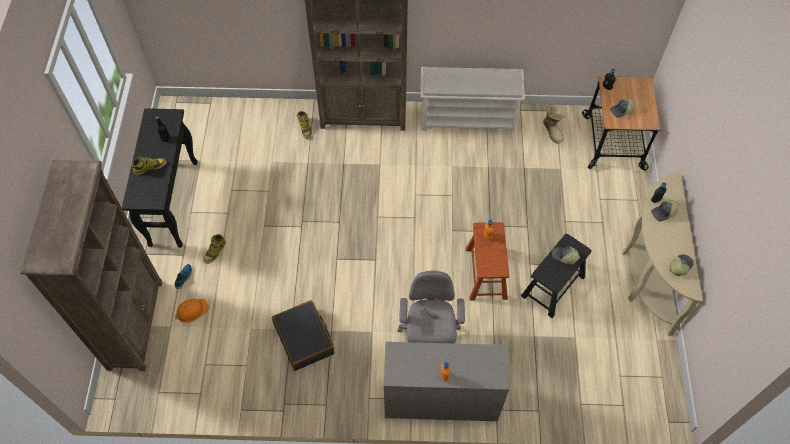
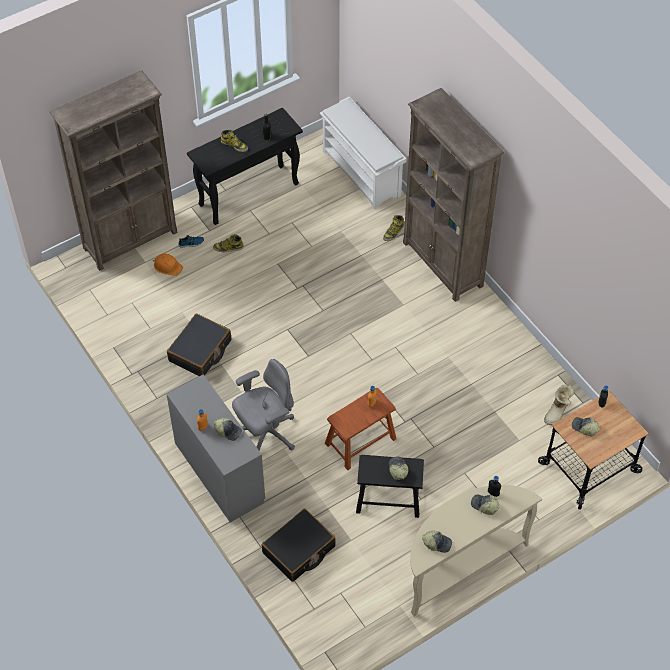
camera: 55 degrees right, 5 degrees down
(463, 357) = (228, 431): none -> cap
(468, 118) = (511, 340): white shoe rack -> white shoe rack (362, 173)
(560, 382) = (299, 550): none -> black suitcase

